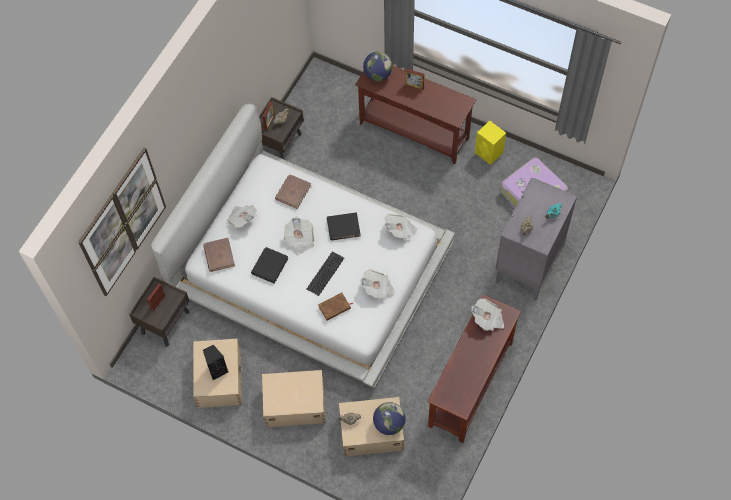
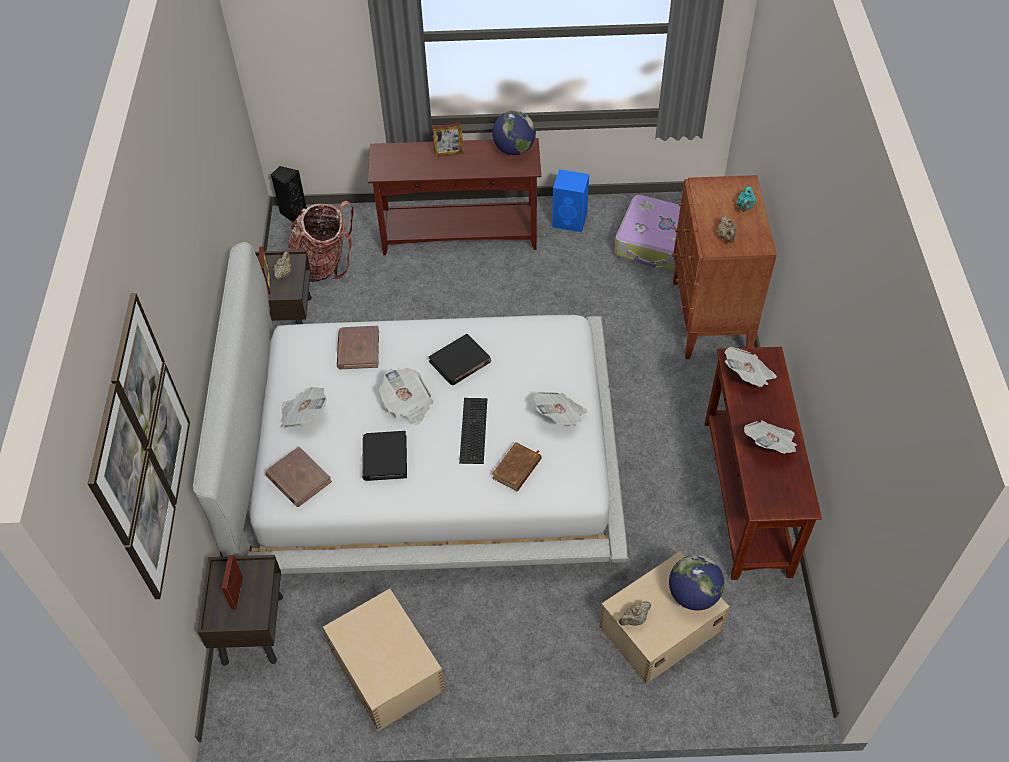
camera: 30 degrees left, 10 degrees down
(217, 370) = (387, 649): black speaker -> black speaker (293, 213)
(294, 403) = (523, 647): beige storage box -> none
(321, 114) = (323, 264): none -> backpack
(377, 75) = (391, 159): globe -> globe (514, 149)
(400, 230) = (540, 332): newspaper -> newspaper (770, 445)
(489, 153) = (570, 220): yellow speaker -> blue speaker
(528, 263) = (708, 319): grey dresser -> brown dresser

